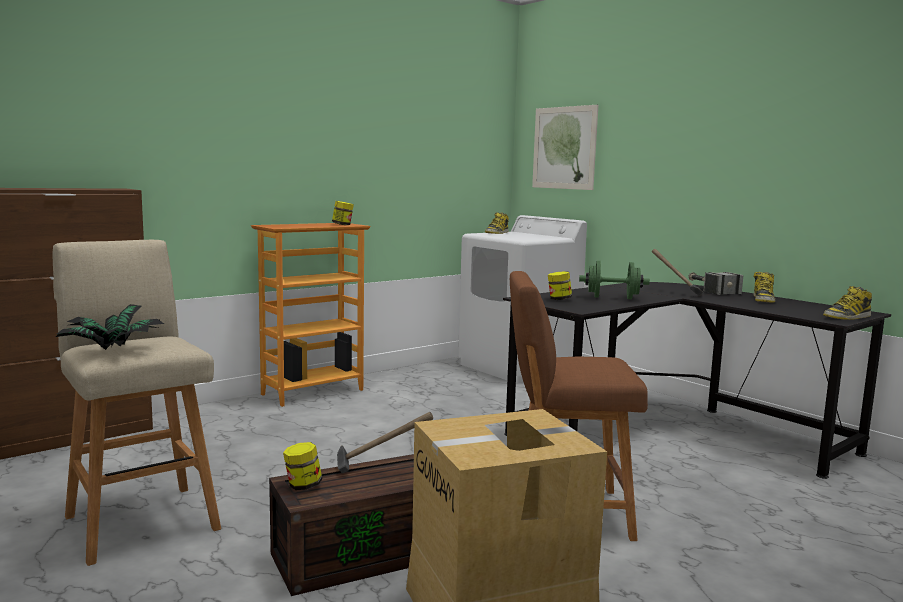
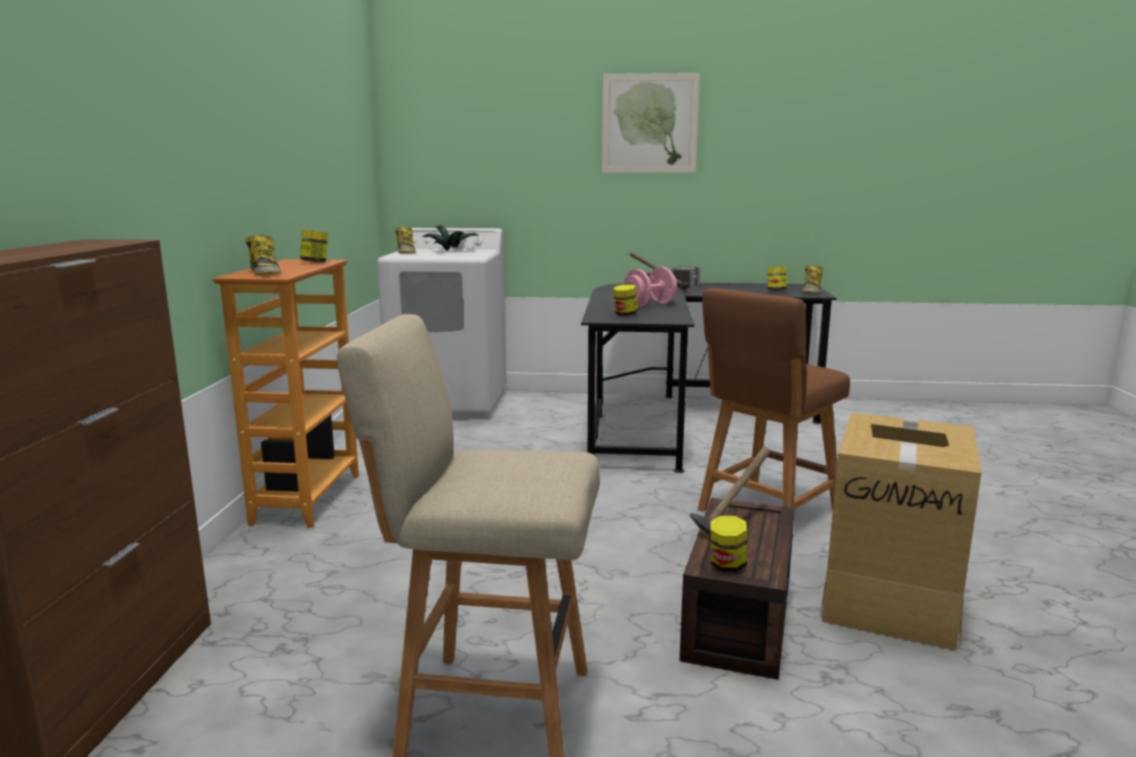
camera: 45 degrees left, 5 degrees up
(113, 350) = (519, 484): potted plant -> potted plant (451, 250)
(564, 148) = (459, 146): picture -> picture (649, 124)
(612, 298) = (649, 305): green dumbbell -> pink dumbbell
(763, 299) = (726, 286): boot -> boot (265, 272)
(802, 310) = (776, 291): none -> jar

